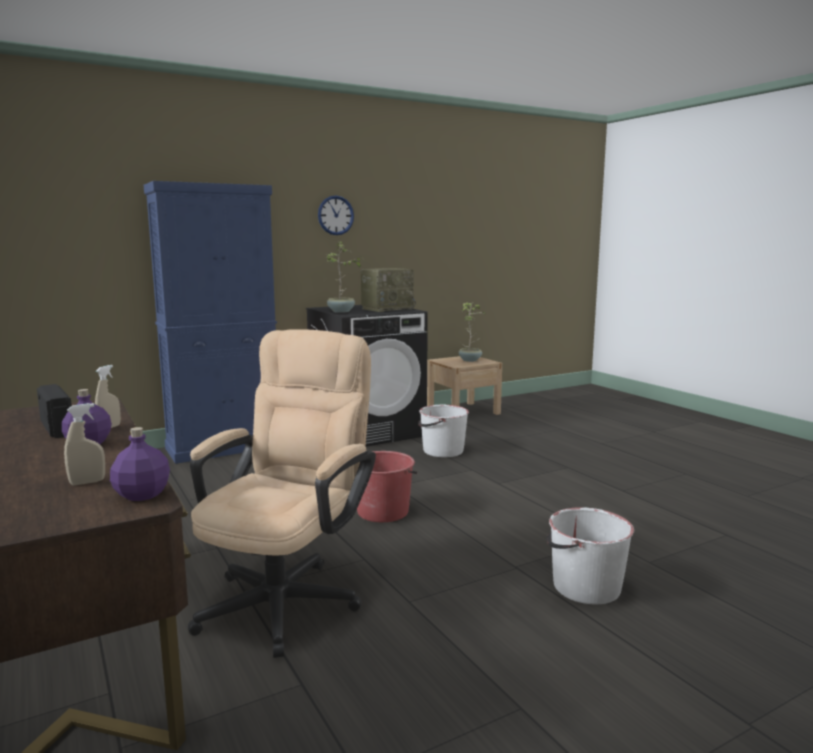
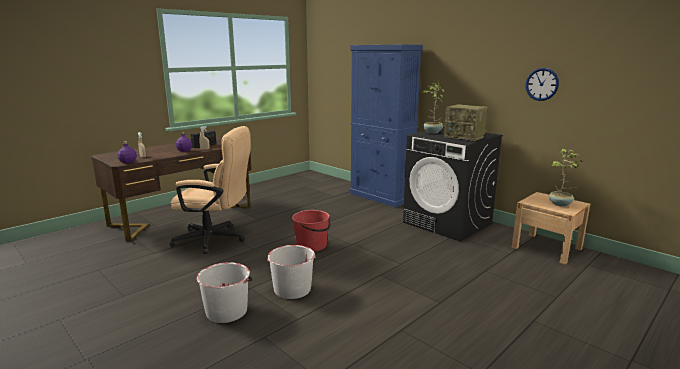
camera: 75 degrees right, 5 degrees up
(335, 215) = (475, 62): wall clock -> wall clock (542, 84)
(442, 451) = (431, 250): white bucket -> white bucket (292, 289)

